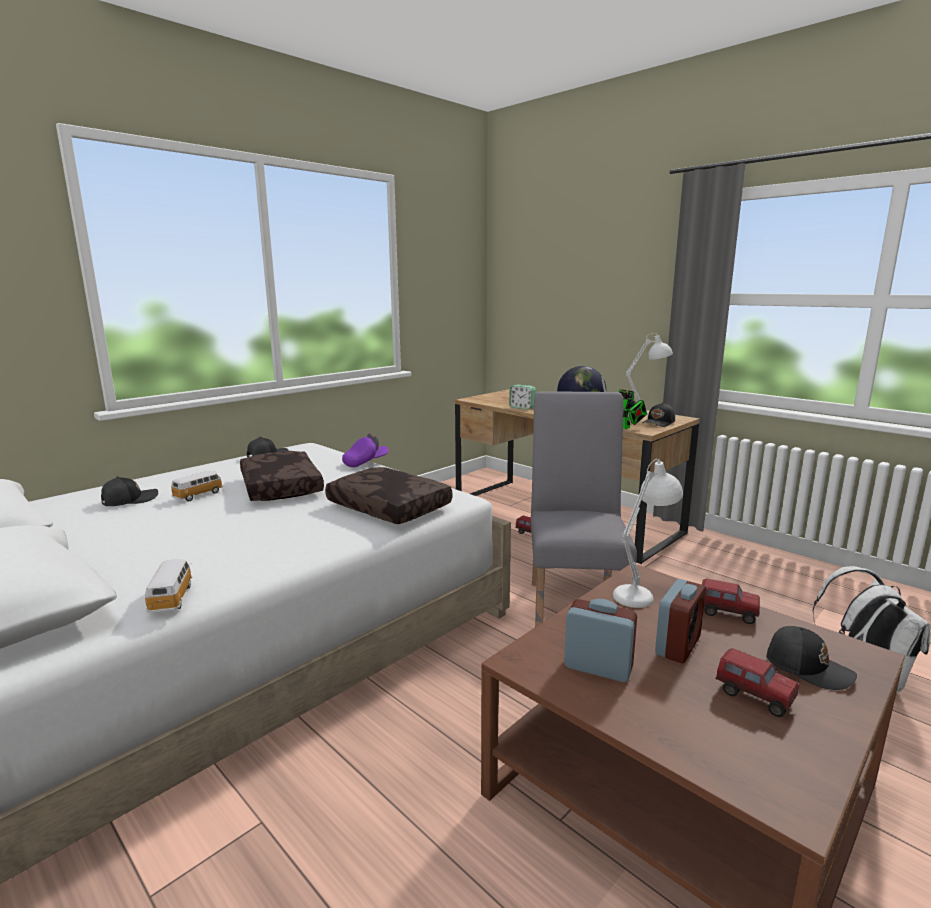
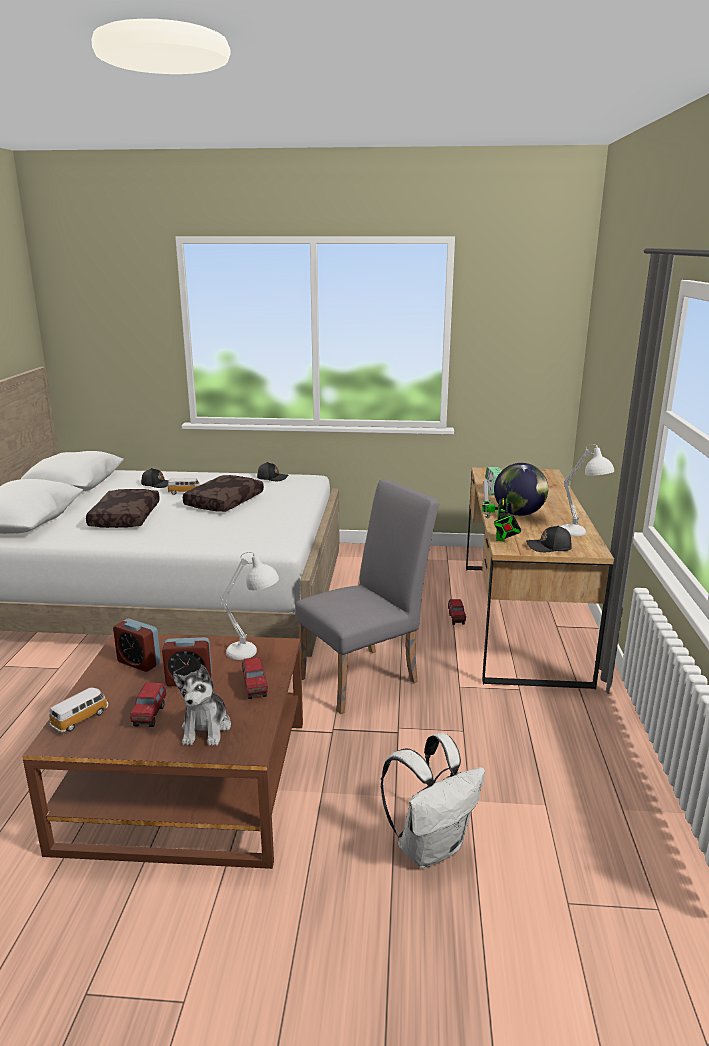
camera: 50 degrees right, 5 degrees up
(172, 598) = (64, 539): toy car -> toy car (81, 718)
(366, 462) = (304, 502): purple cap -> none
(387, 507) = (231, 536): brown pillow -> brown pillow (124, 517)
(598, 667) = (139, 663): alarm clock -> alarm clock turned 135 degrees clockwise
(807, 667) = (206, 728): black cap -> plush toy

